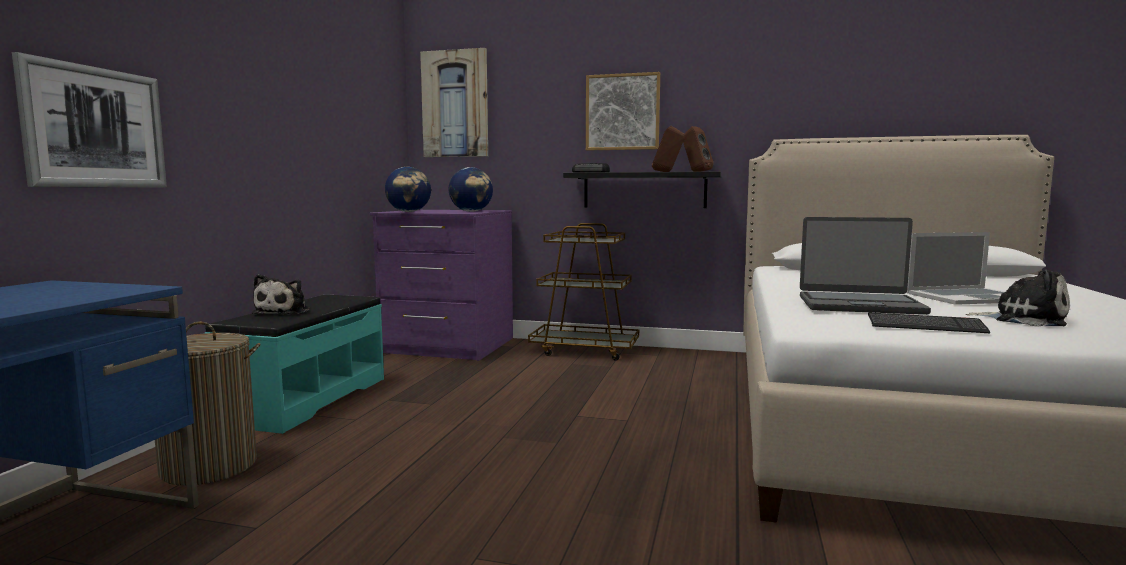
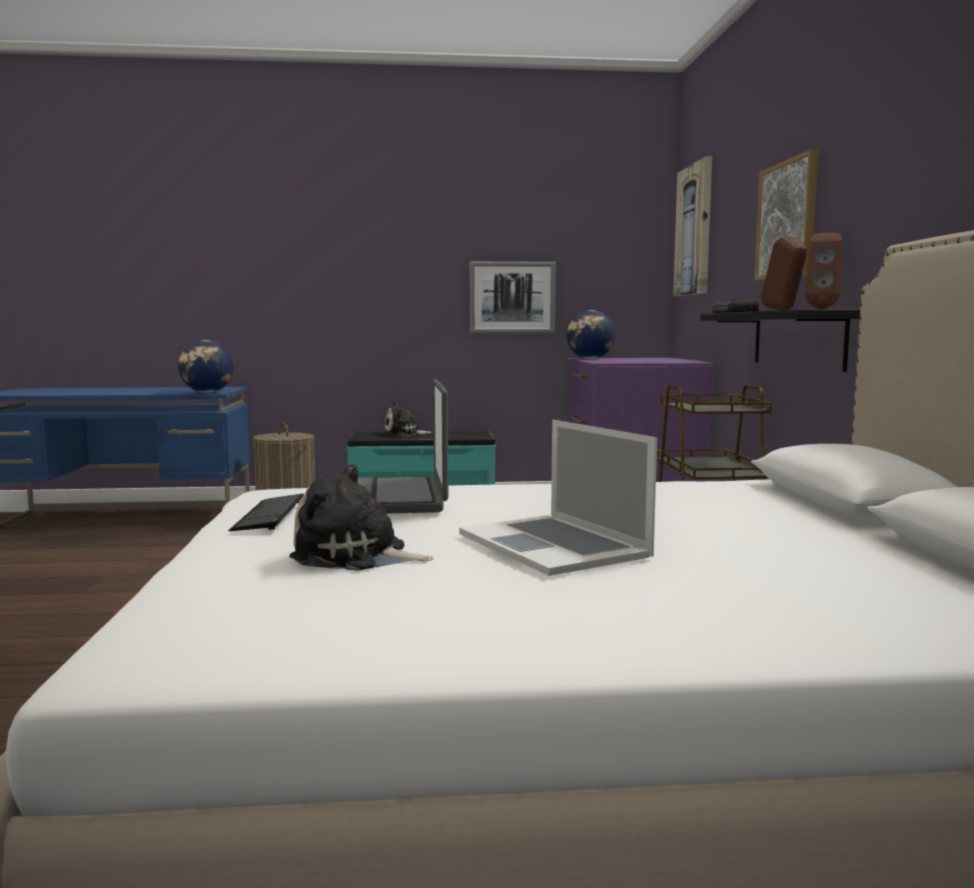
camera: 70 degrees right, 0 degrees up
(95, 128) = (285, 297): picture -> picture (512, 297)
(471, 211) = (636, 361): globe -> globe (207, 392)
(1024, 319) = (355, 556): plush toy -> plush toy turned 90 degrees clockwise

